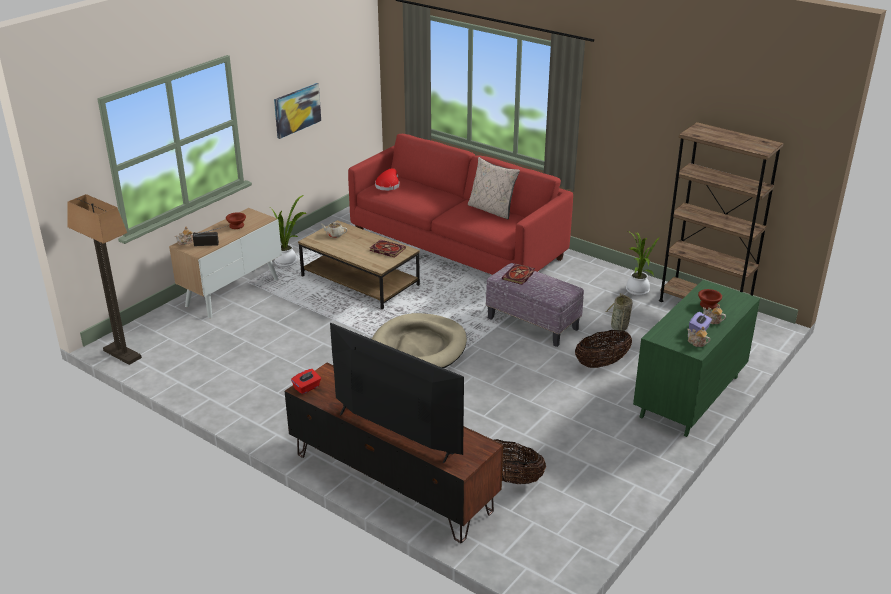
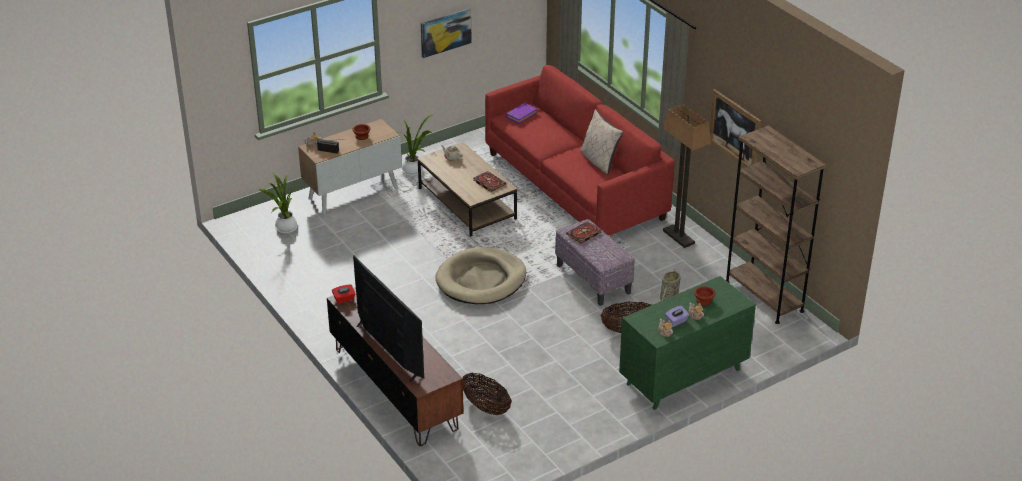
camera: 20 degrees right, 5 degrees up
(122, 354) = (241, 233): floor lamp -> floor lamp (679, 237)
(388, 185) = (521, 115): red hat -> purple book
(637, 291) = (711, 268): potted plant -> potted plant (285, 229)
(646, 142) = (735, 130): none -> picture

